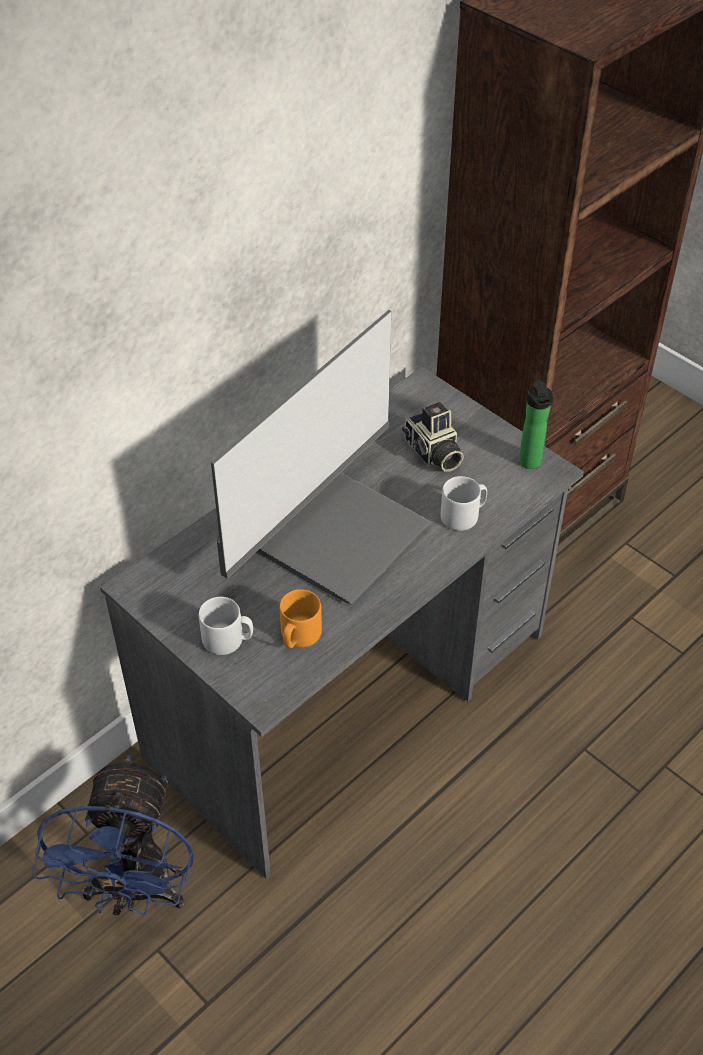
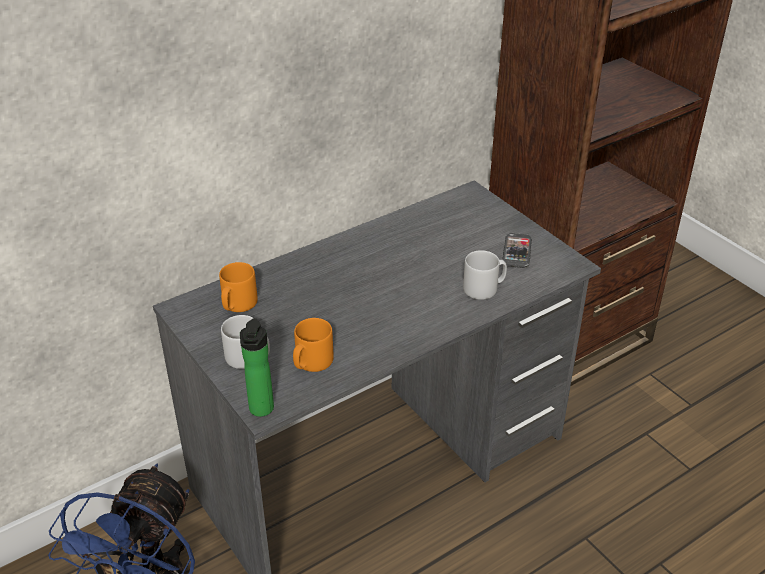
camera: 10 degrees right, 10 degrees down
(196, 573) = (237, 305): none -> orange mug
(334, 533) = (366, 289): monitor -> none
(432, 453) = (468, 241): camera -> none
(489, 462) = (517, 252): none -> phone
(531, 464) = (553, 257): bottle -> bottle (261, 411)

